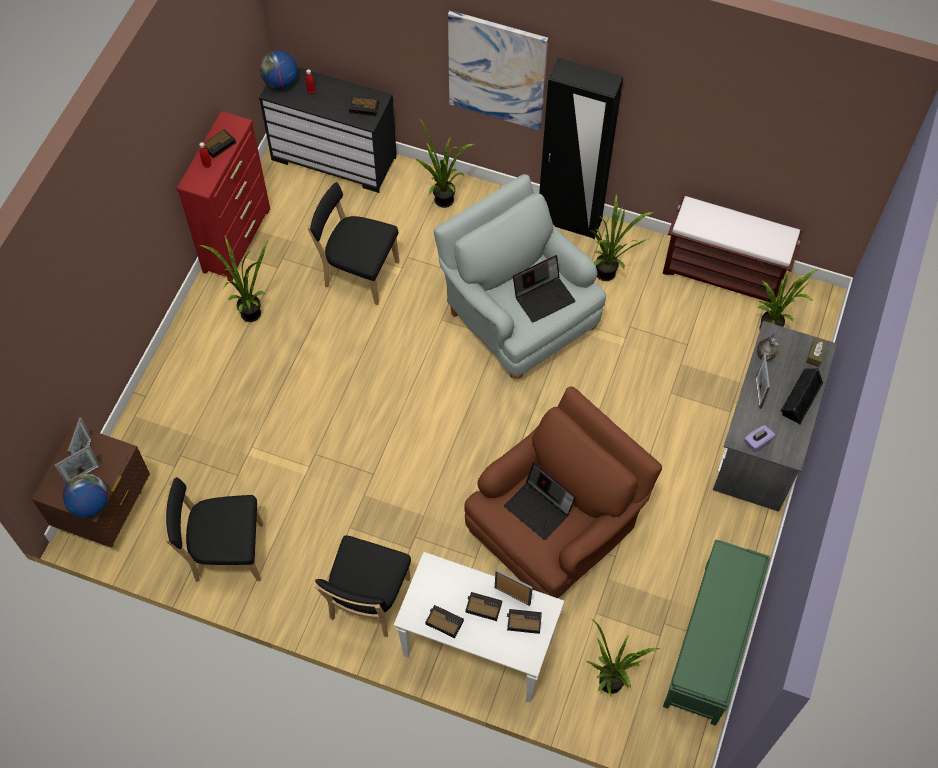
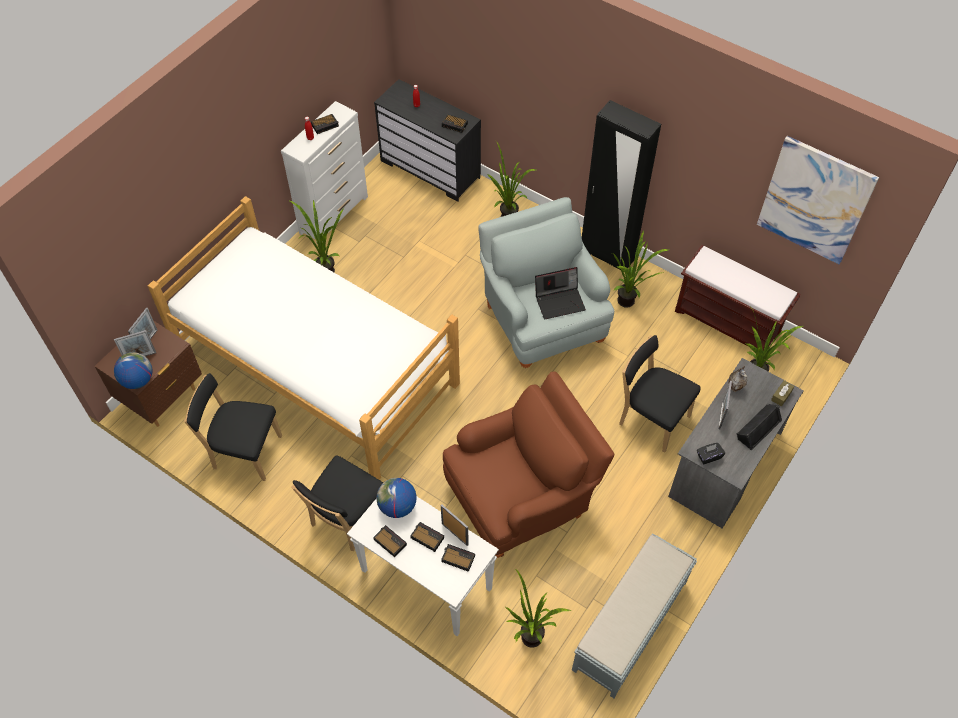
camera: 15 degrees right, 5 degrees down
(237, 239) = (334, 214): red dresser -> white dresser
(276, 432) = (316, 367): none -> bed
(280, 82) = (394, 94): globe -> globe (397, 506)
(358, 273) = (422, 259): black chair -> black chair (651, 418)
(497, 70) = (562, 107): picture -> picture (815, 200)
(539, 509) = (504, 470): laptop -> none
(710, 644) = (629, 626): green bench -> grey bench
(757, 442) = (709, 456): purple tissue box -> black tissue box

